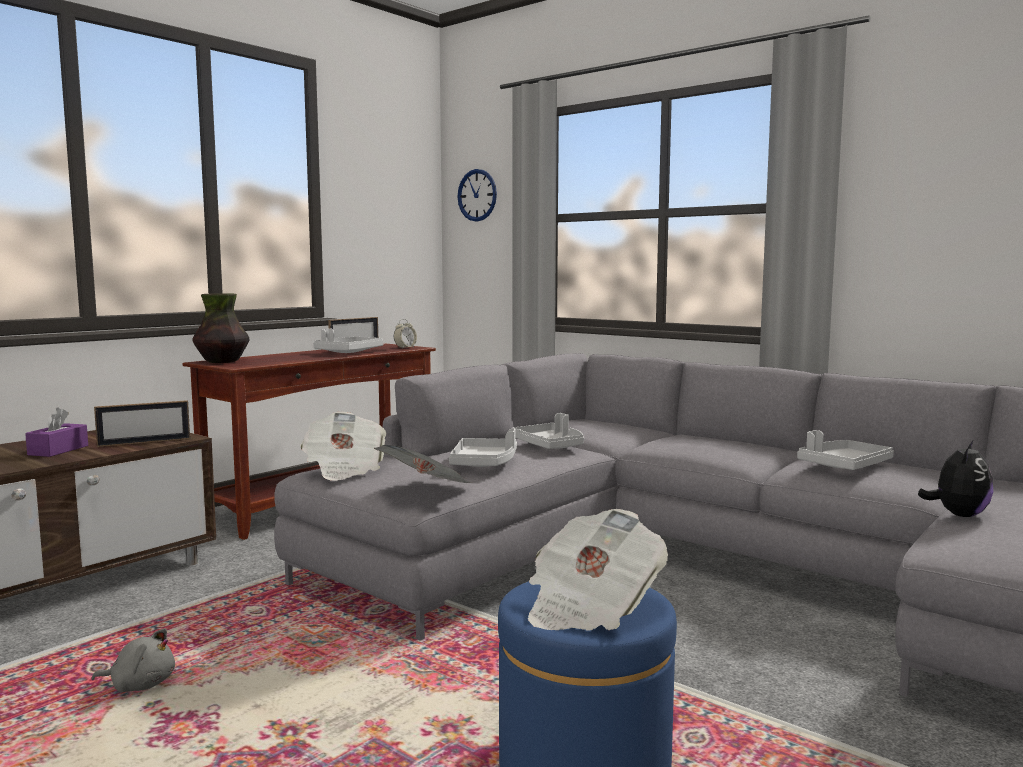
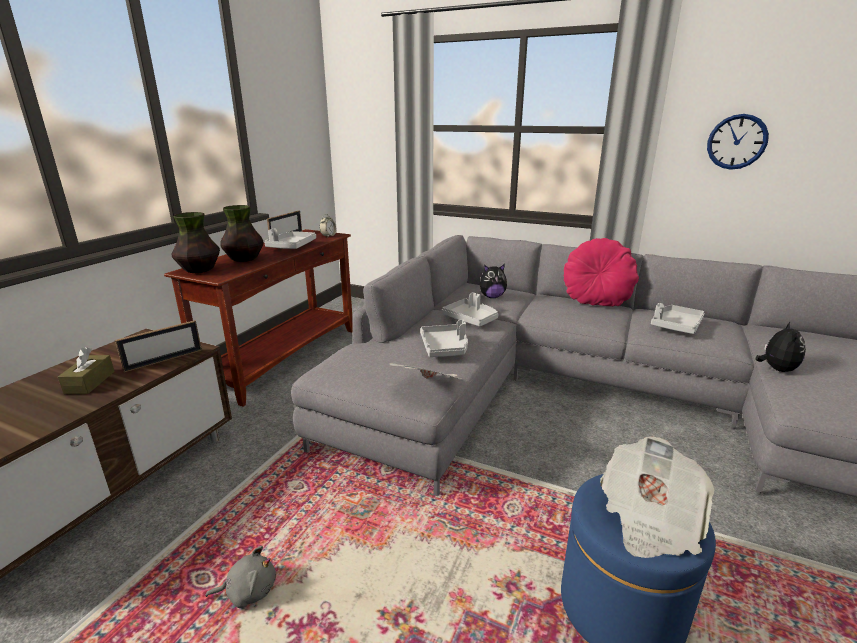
camera: 15 degrees left, 15 degrees up
(58, 450) = (90, 382): purple tissue box -> brown tissue box
(281, 358) = (244, 259): none -> vase
(344, 469) = (345, 367): newspaper -> none
(477, 195) = (360, 105): wall clock -> wall clock (736, 142)
(600, 429) = (492, 297): none -> plush toy
(750, 442) = (596, 303): none -> pink pillow

